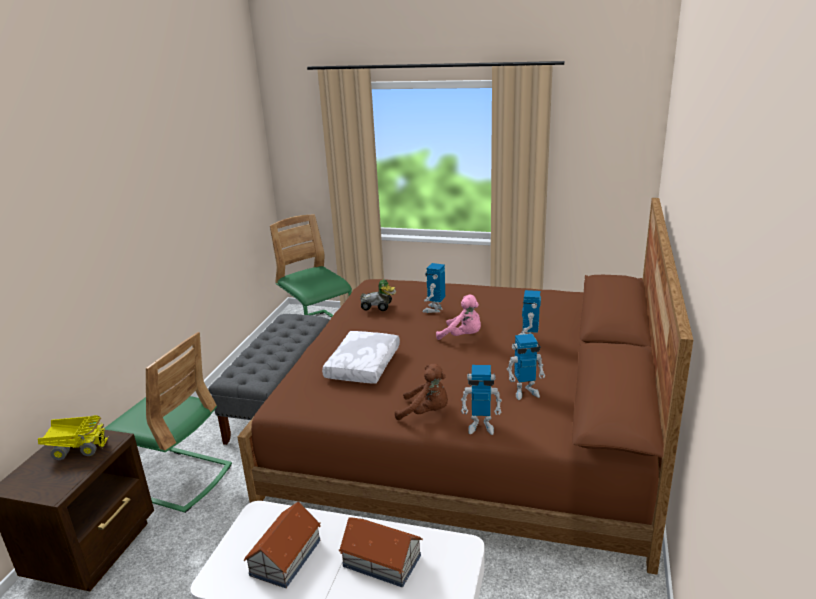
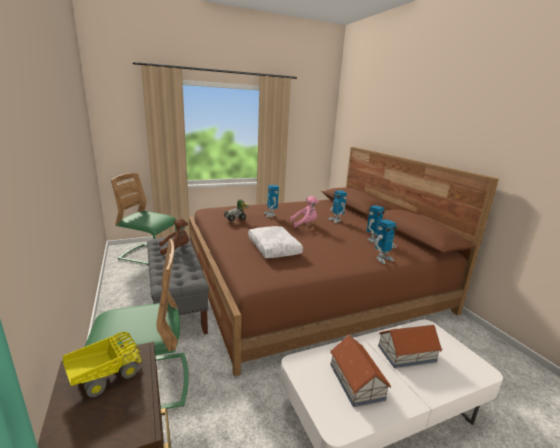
camera: 40 degrees left, 5 degrees down
(426, 412) = (347, 260): brown plush toy -> brown plush toy (176, 249)

